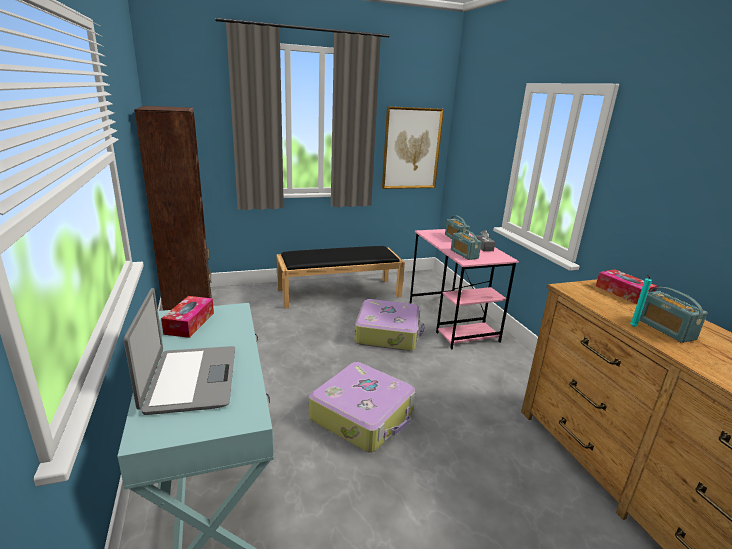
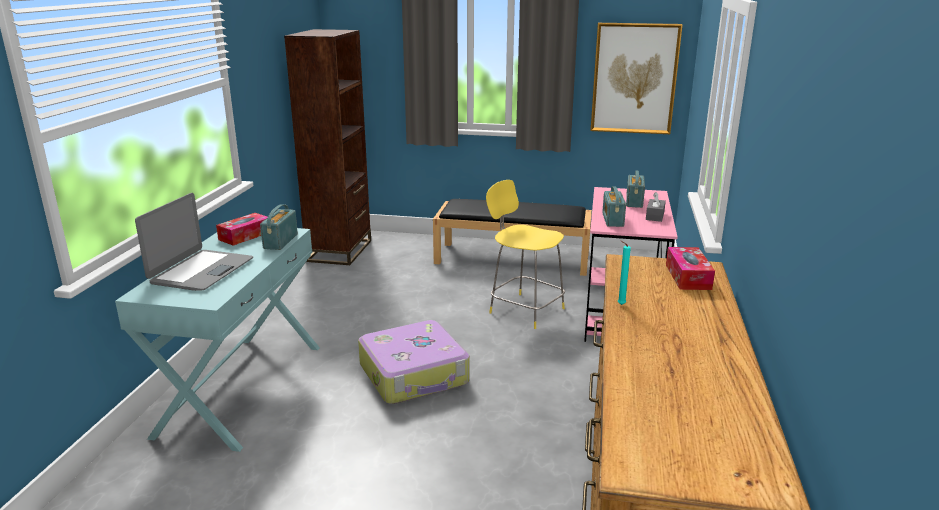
camera: 30 degrees right, 0 degrees up
(388, 333) = (524, 310): suitcase -> yellow stool
(665, 329) = (658, 314): radio -> radio (280, 241)

